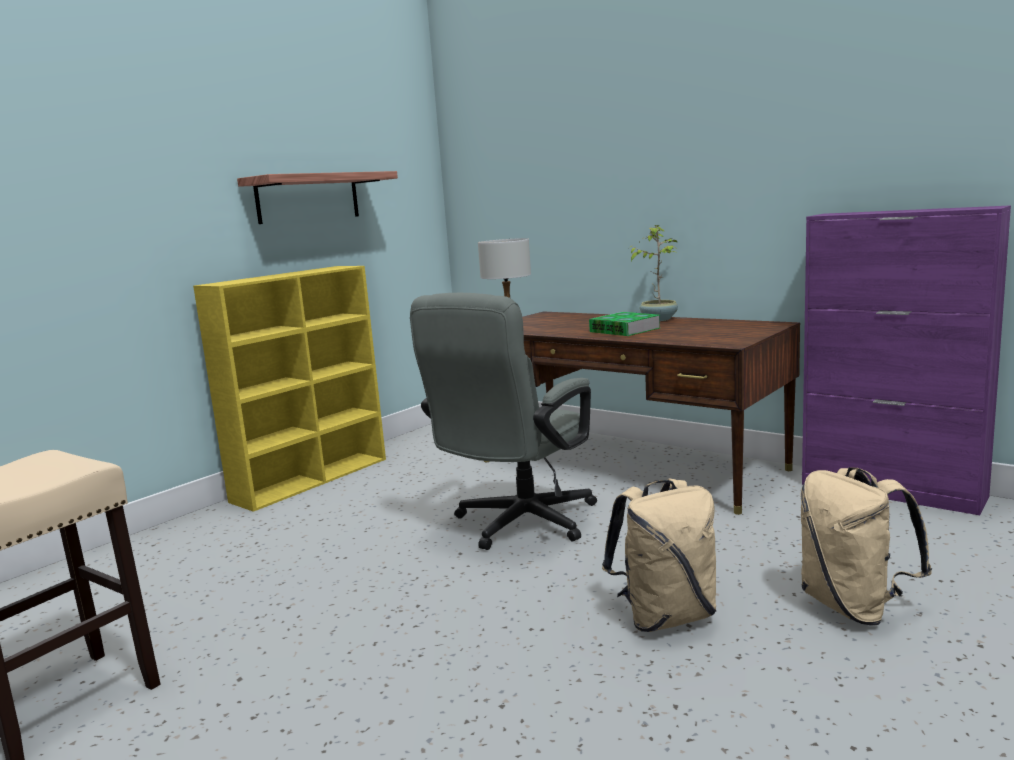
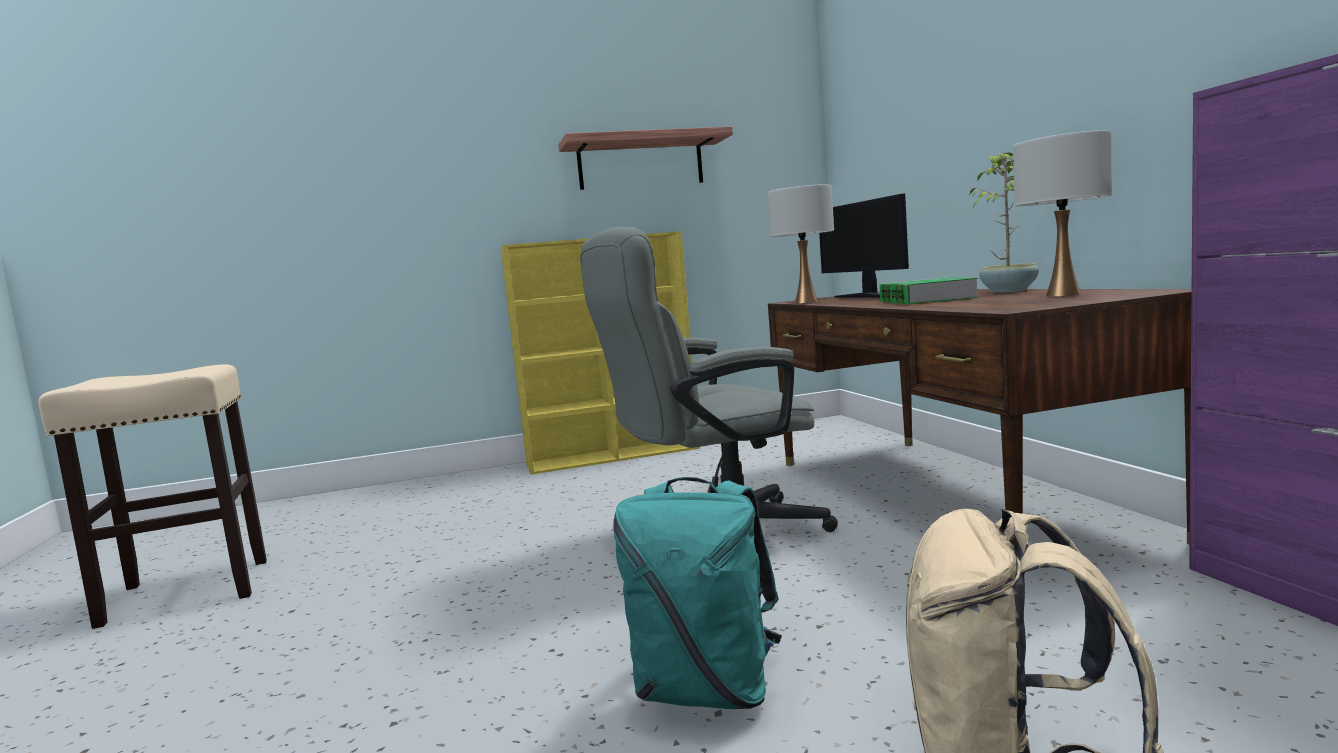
camera: 35 degrees right, 5 degrees down
(548, 323) = (866, 297): none -> monitor
(665, 617) = (707, 690): beige backpack -> turquoise backpack
(718, 326) = (1062, 295): none -> white table lamp

